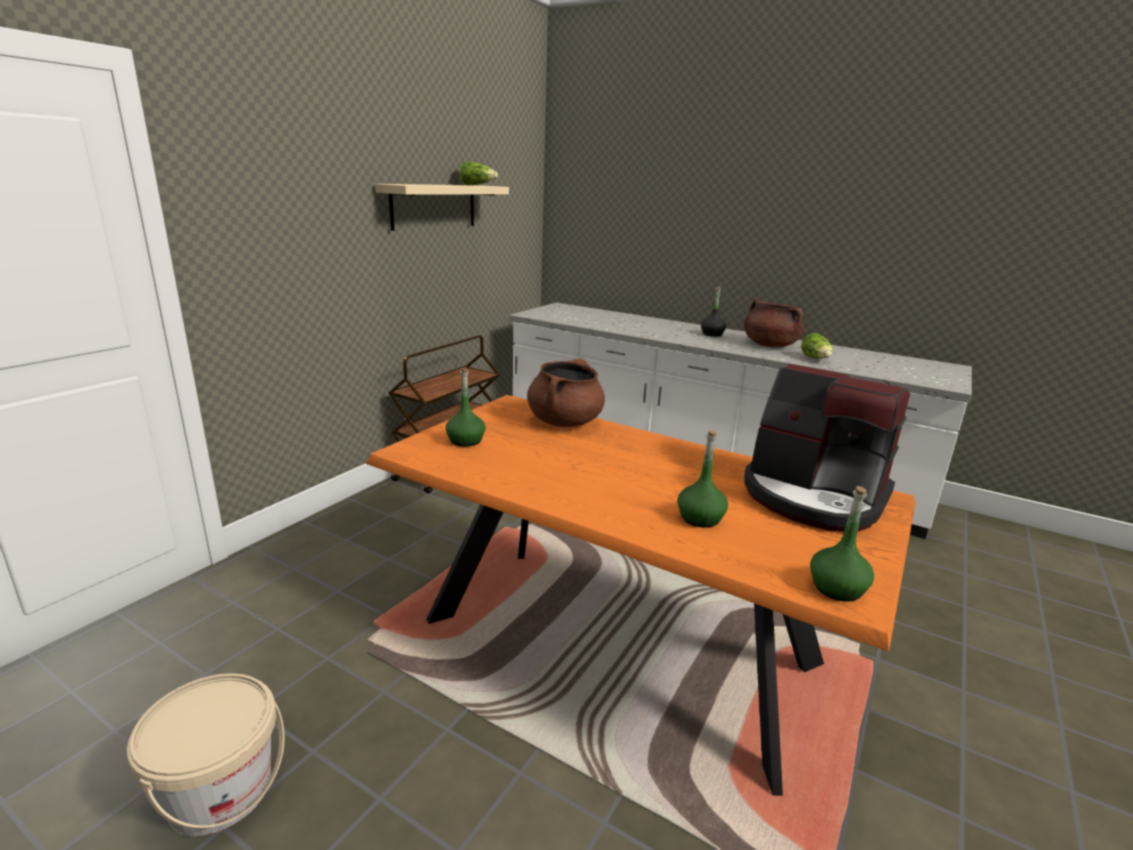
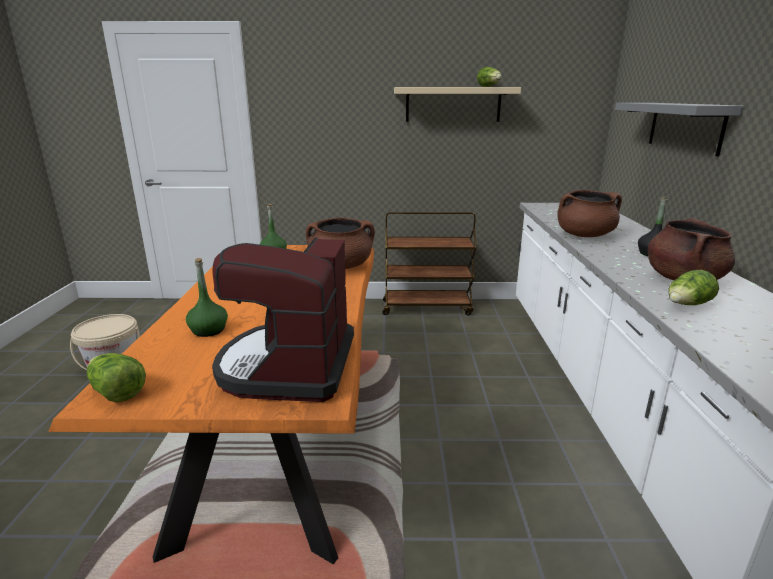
camera: 60 degrees right, 0 degrees up
(645, 332) = (584, 235): none -> brown cooking pot
(672, 227) = (685, 126): none -> grey shelf
(837, 588) = (116, 391): green bottle -> lettuce

